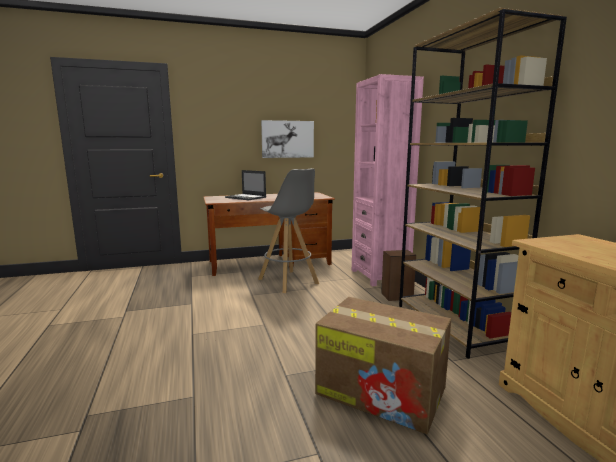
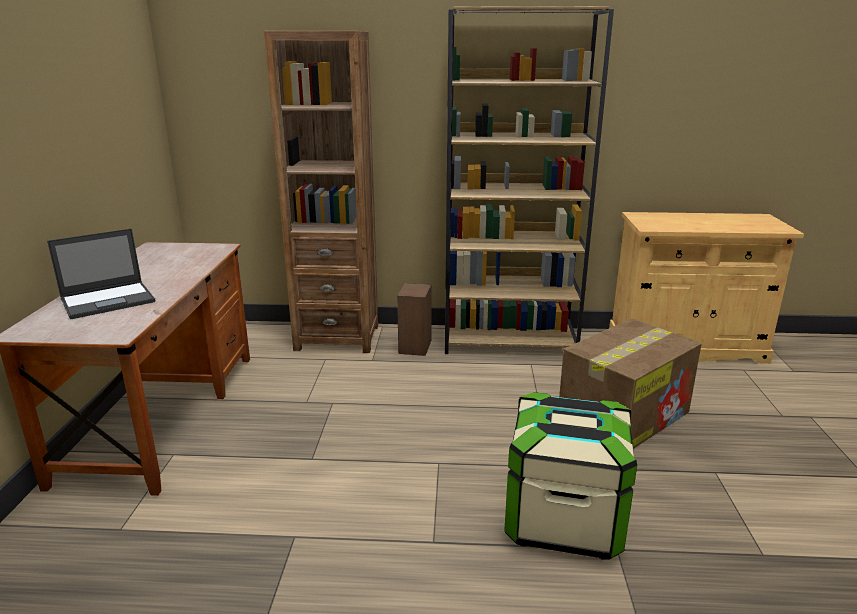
camera: 70 degrees left, 10 degrees up
(221, 372) = (564, 519): none -> storage box
(287, 139) = (84, 143): picture -> none
(288, 281) = (285, 412): grey stool -> none
(380, 276) = (337, 338): pink bookcase -> brown bookcase

